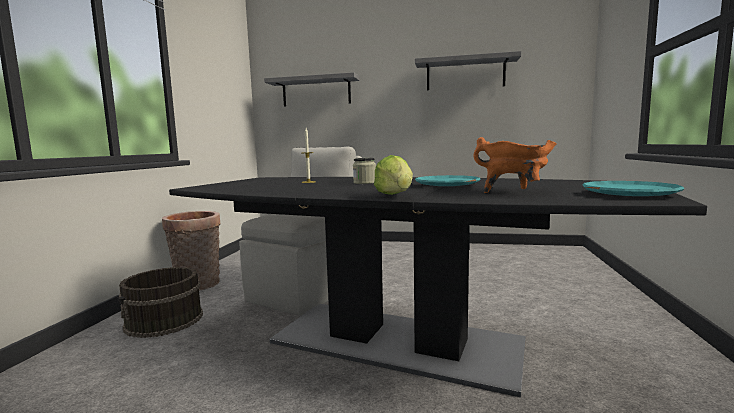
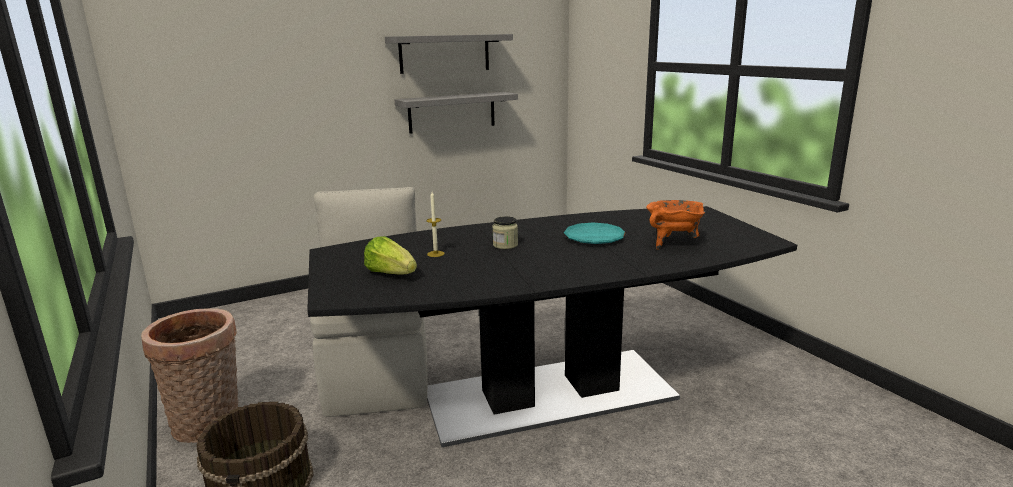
camera: 40 degrees left, 10 degrees up
(316, 92) = (233, 75): grey shelf -> grey shelf (452, 112)
(395, 196) = (613, 270): lettuce -> lettuce (391, 274)
(629, 194) = (740, 234): turquoise plate -> none

